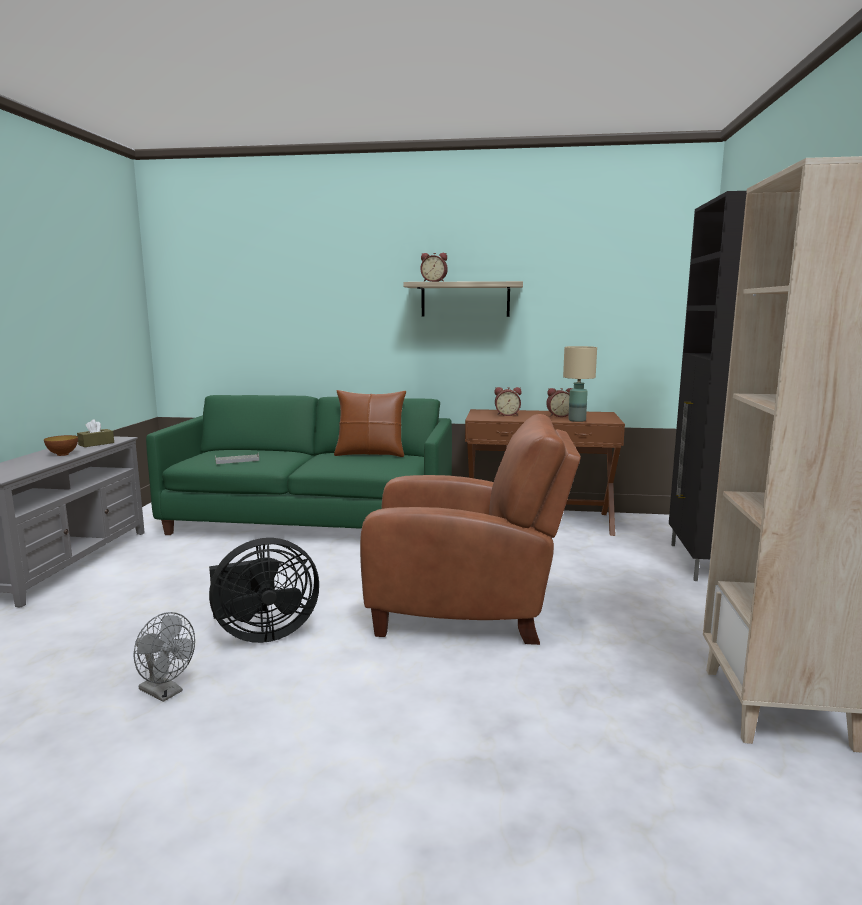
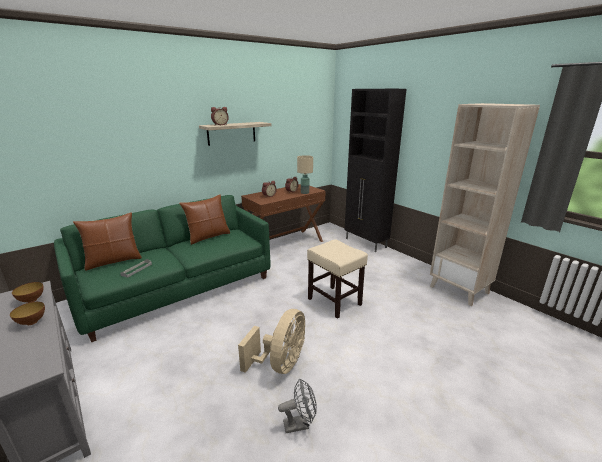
camera: 45 degrees left, 10 degrees up
(96, 444) = (32, 300): brown tissue box -> bowl
(238, 450) = (114, 261): none -> brown pillow
(262, 633) = (280, 364): black fan -> beige fan
(467, 610) = (335, 302): brown armchair -> beige stool

